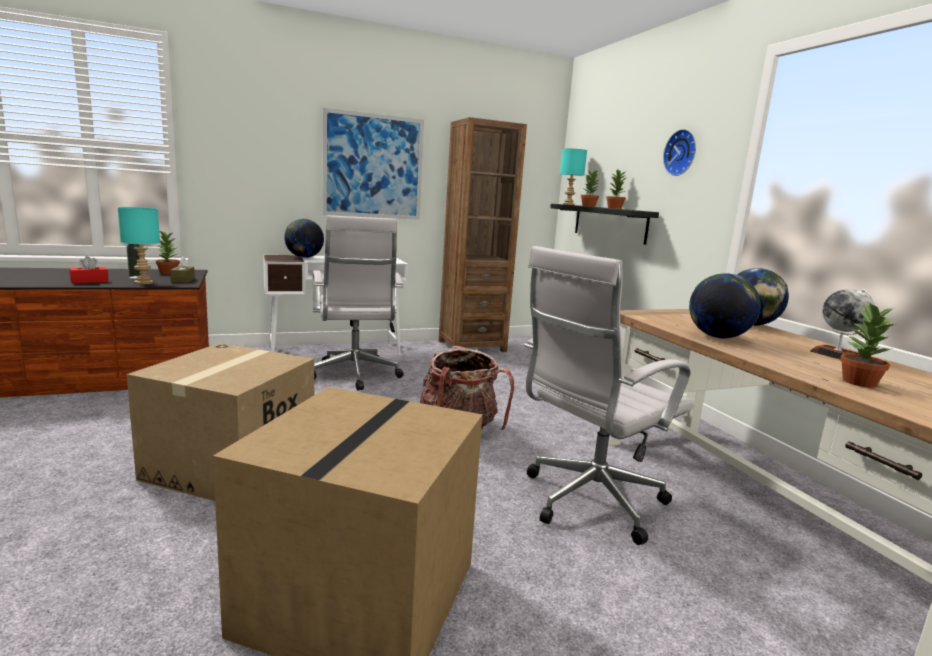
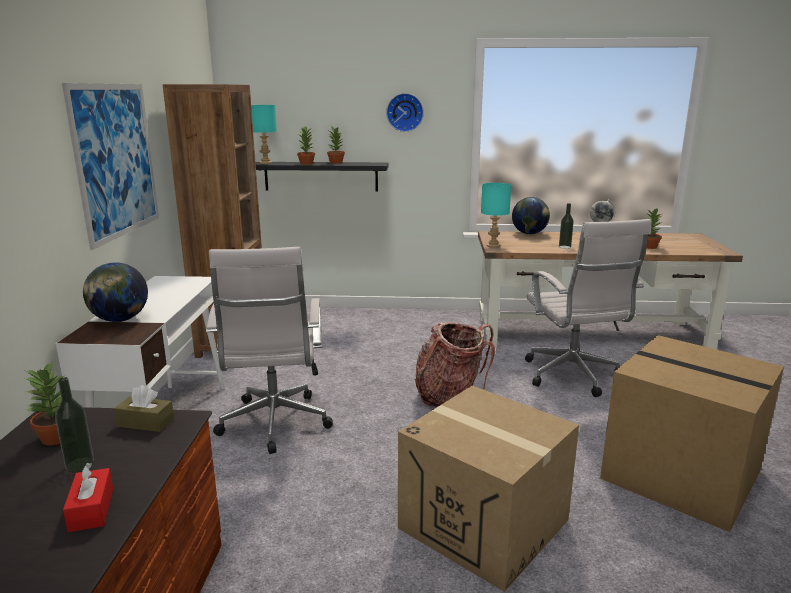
camera: 65 degrees left, 5 degrees up
(144, 283) = (149, 454): turquoise table lamp -> turquoise table lamp (493, 246)
(355, 376) = (274, 425): white office chair -> white office chair turned 75 degrees clockwise
(718, 337) = (564, 247): globe -> bottle

